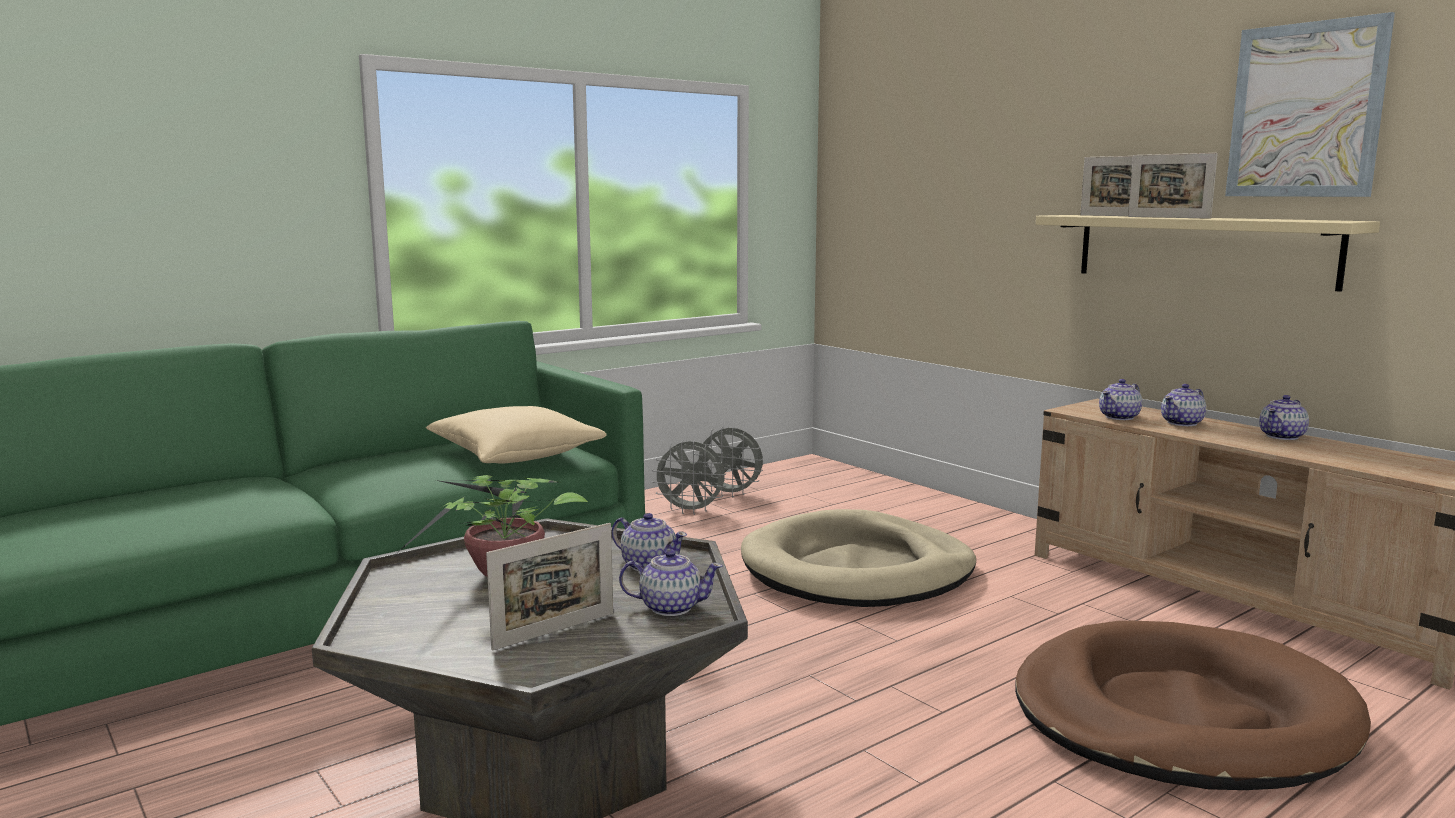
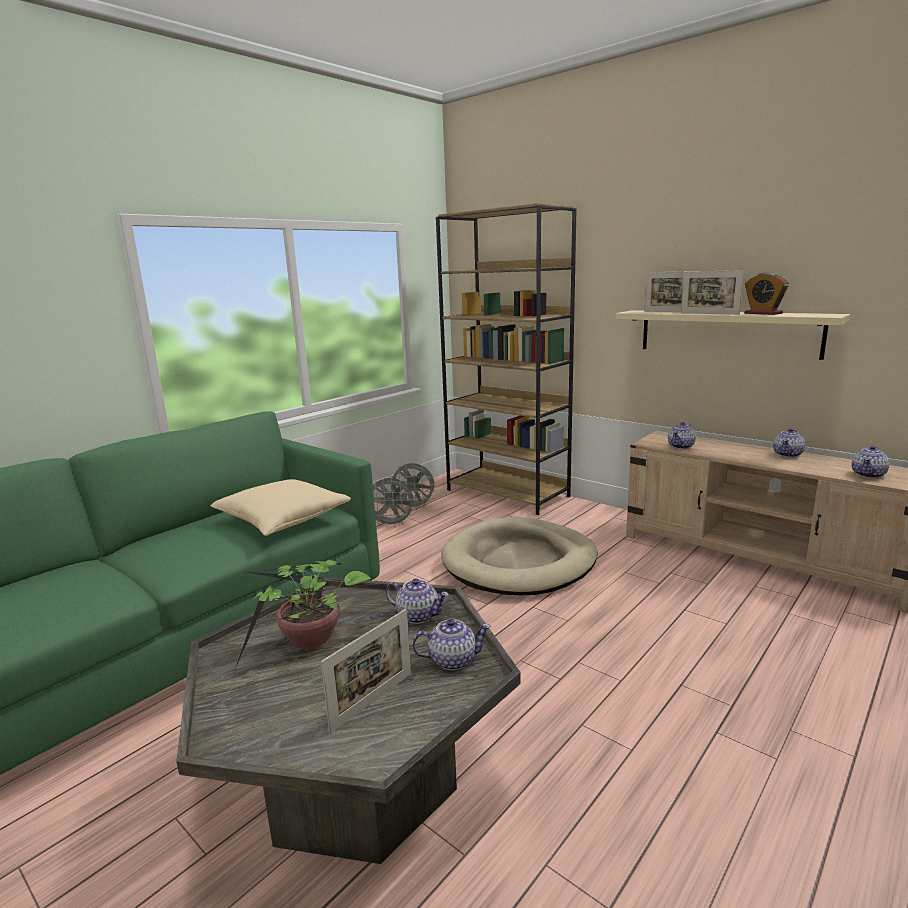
camera: 10 degrees left, 5 degrees up
(877, 489) = (508, 493): none -> brown bookcase
(1180, 716) = (769, 660): brown dog bed -> none
(1182, 423) = (722, 448): teapot -> teapot (868, 474)
(1248, 218) = (763, 313): none -> alarm clock
(1305, 110) = (799, 240): picture -> none

